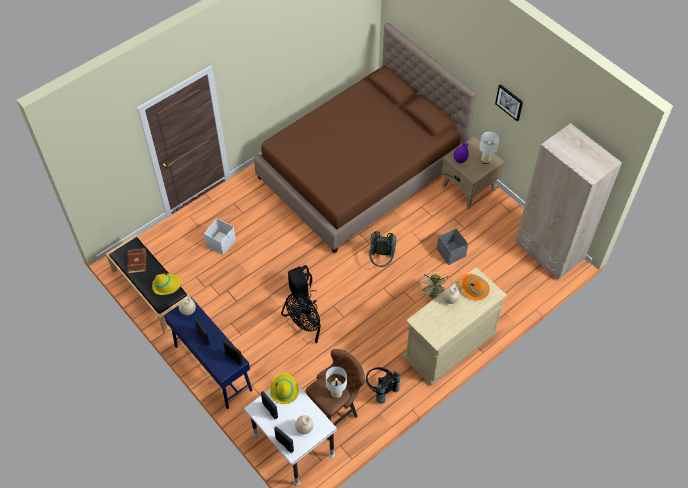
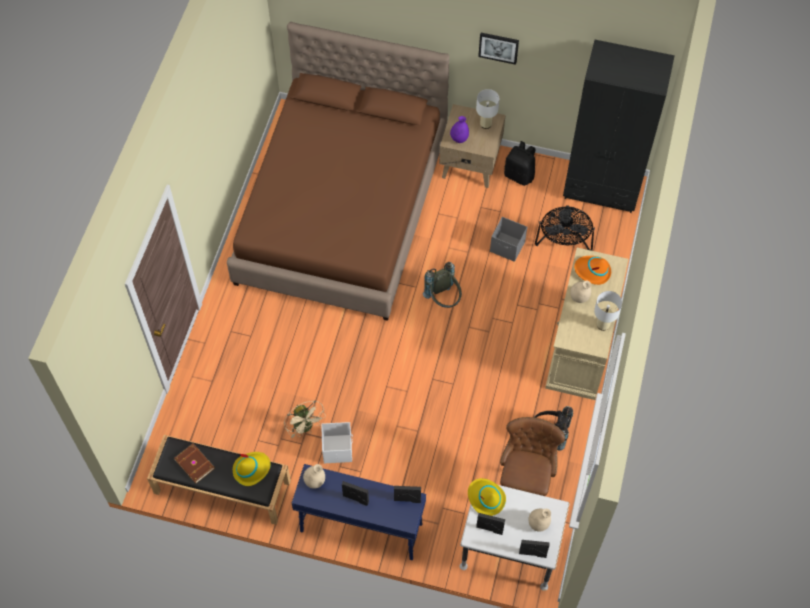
camera: 35 degrees left, 5 degrees up
(221, 243) = (255, 384): white storage box -> white storage box (337, 448)
(301, 291) = (386, 384): black backpack -> black backpack (519, 175)
(305, 322) = (418, 414): black fan -> black fan (561, 239)
(336, 393) = (536, 467): white table lamp -> white table lamp (602, 325)
(434, 295) = (525, 302): beige fan -> beige fan (306, 427)
(549, 253) = (602, 189): beige wardrobe -> black wardrobe

